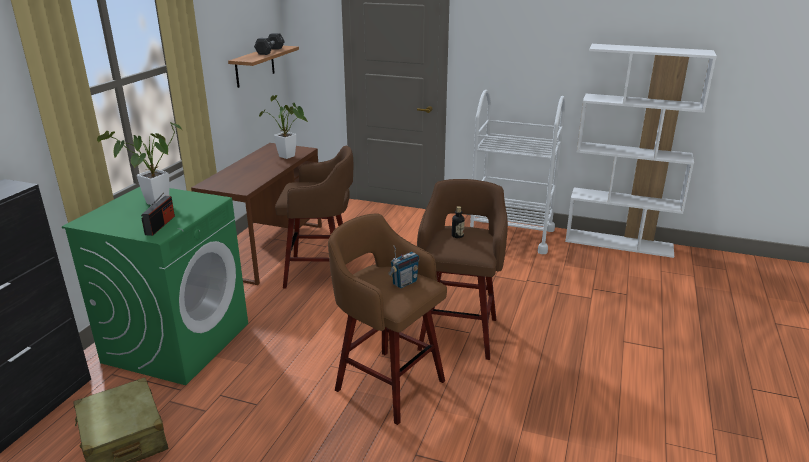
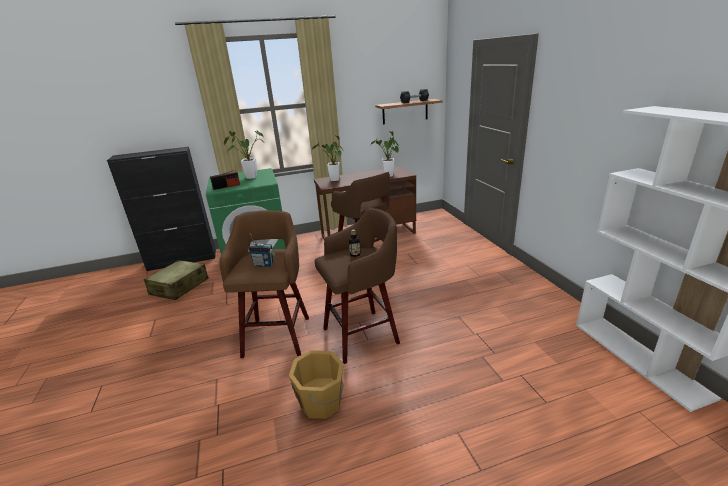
camera: 55 degrees right, 0 degrees up
(231, 180) = (334, 180): none -> potted plant
(511, 235) = (532, 296): white cart -> none
(529, 392) = (322, 402): none -> orange bucket

